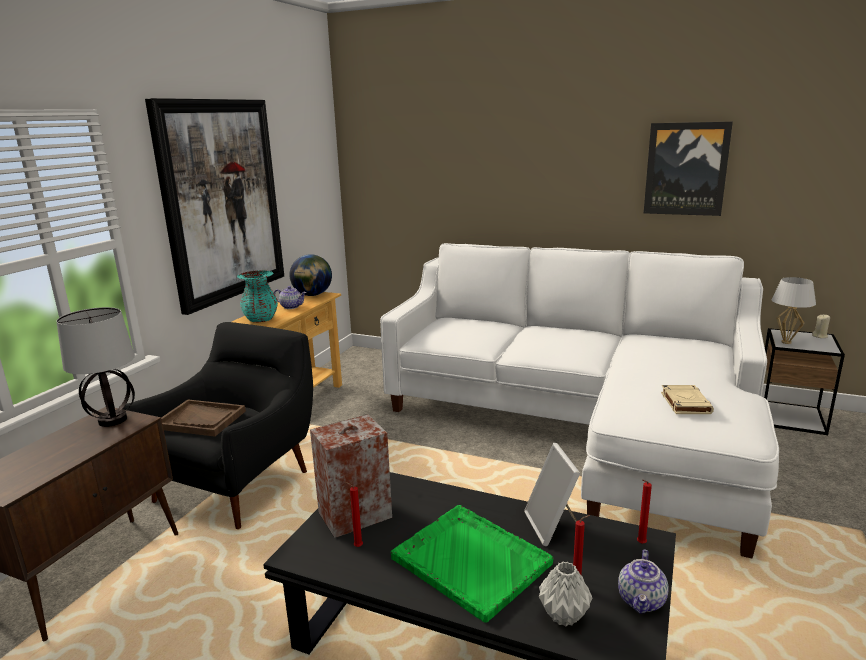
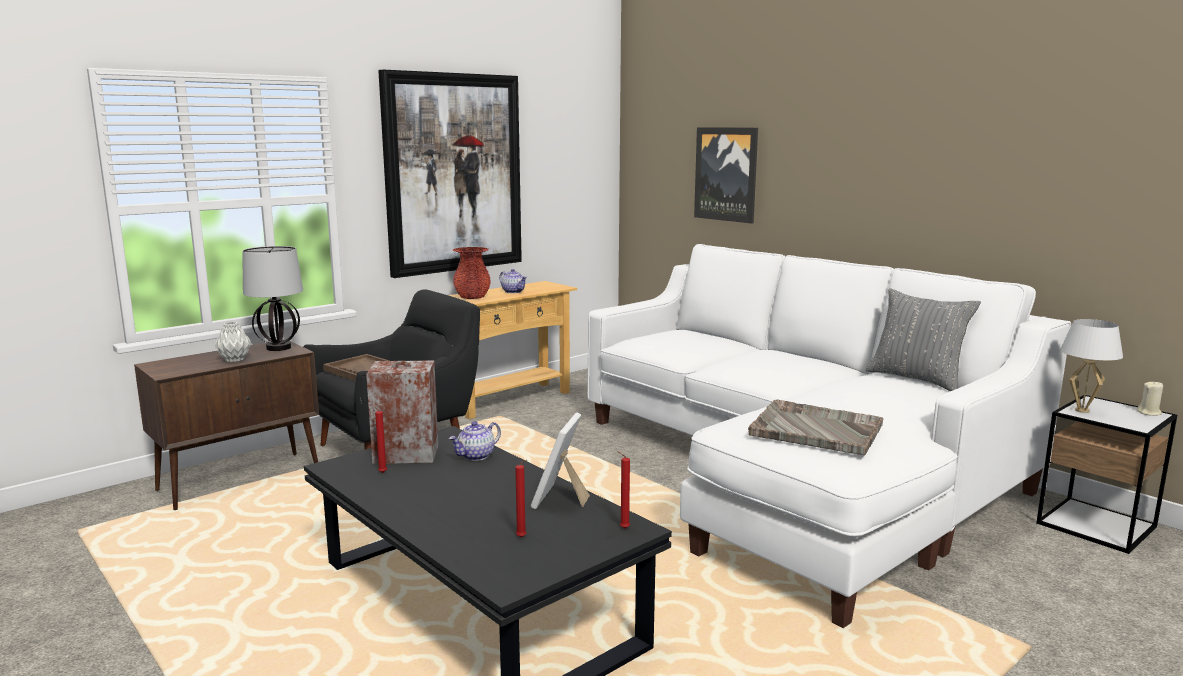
camera: 25 degrees right, 5 degrees down
(261, 319) = (472, 297): turquoise vase -> red vase
(312, 295) = (547, 285): globe -> none
(470, 560) = (457, 501): green tray -> none
(564, 617) = (482, 550): grey vase -> grey vase (234, 360)
(642, 600) = (564, 560): teapot -> teapot (476, 456)
(668, 336) = (916, 379): none -> grey pillow
(685, 403) = (814, 429): beige book -> grey tray
(686, 169) = (983, 168): picture -> picture (726, 174)

